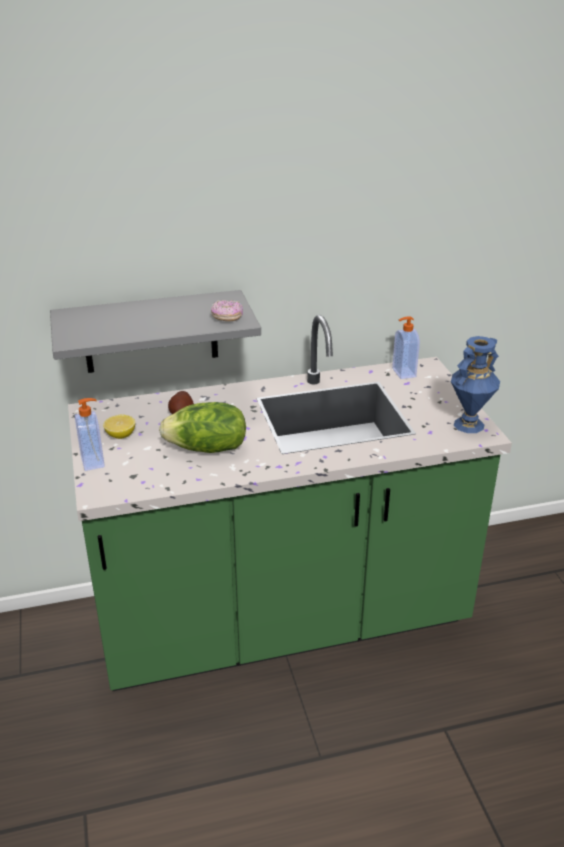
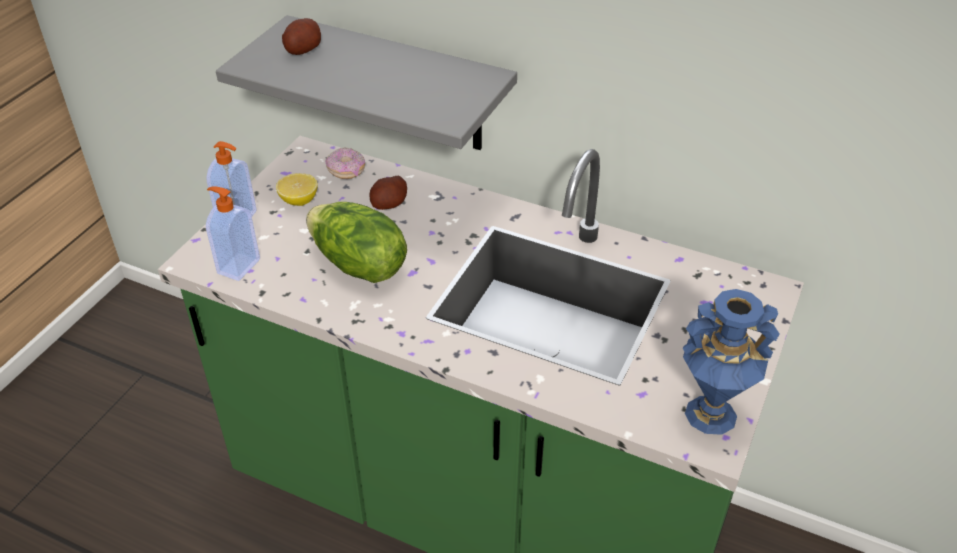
camera: 40 degrees right, 10 degrees up
(95, 321) = (303, 50): none -> potato
(227, 317) = (441, 106): donut -> donut (346, 171)
(403, 373) = (720, 284): soap dispenser -> soap dispenser (237, 266)

